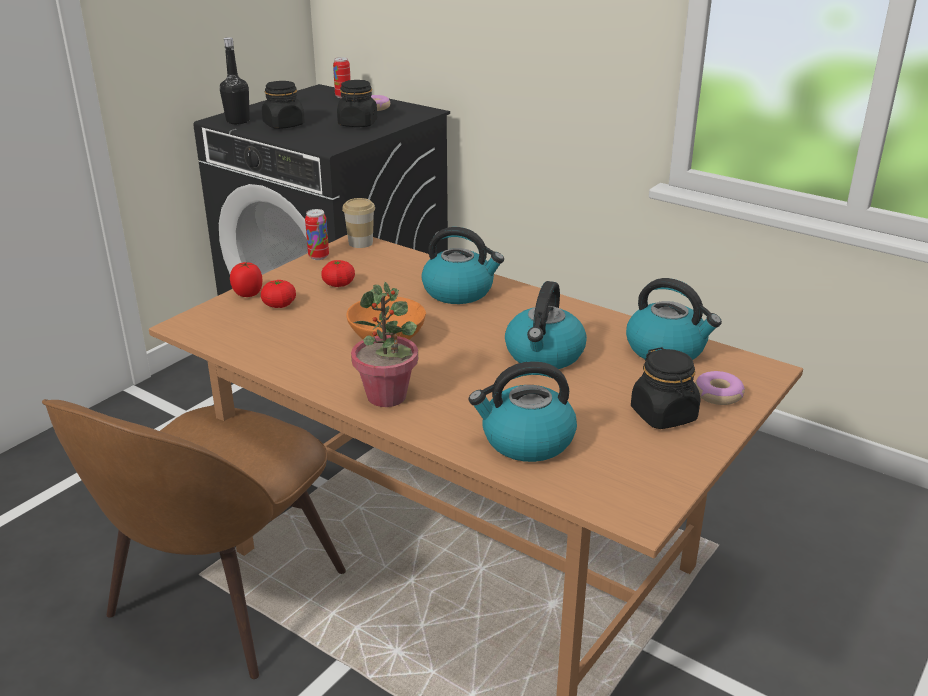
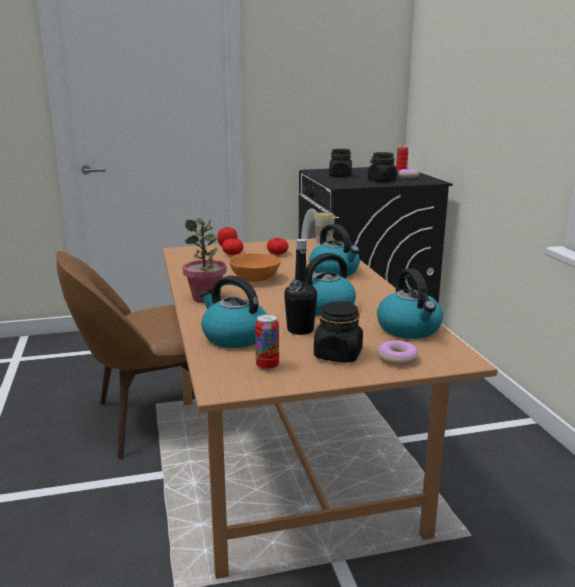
camera: 40 degrees right, 10 degrees down
(238, 121) = (320, 172): black bottle -> black bottle (300, 330)
(318, 256) = (290, 242): can -> can (267, 366)

